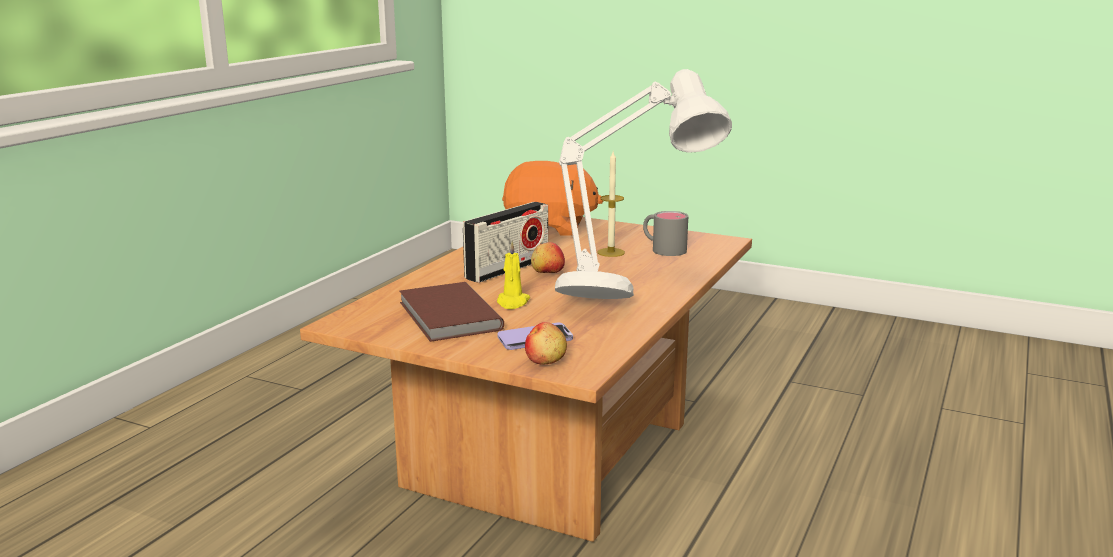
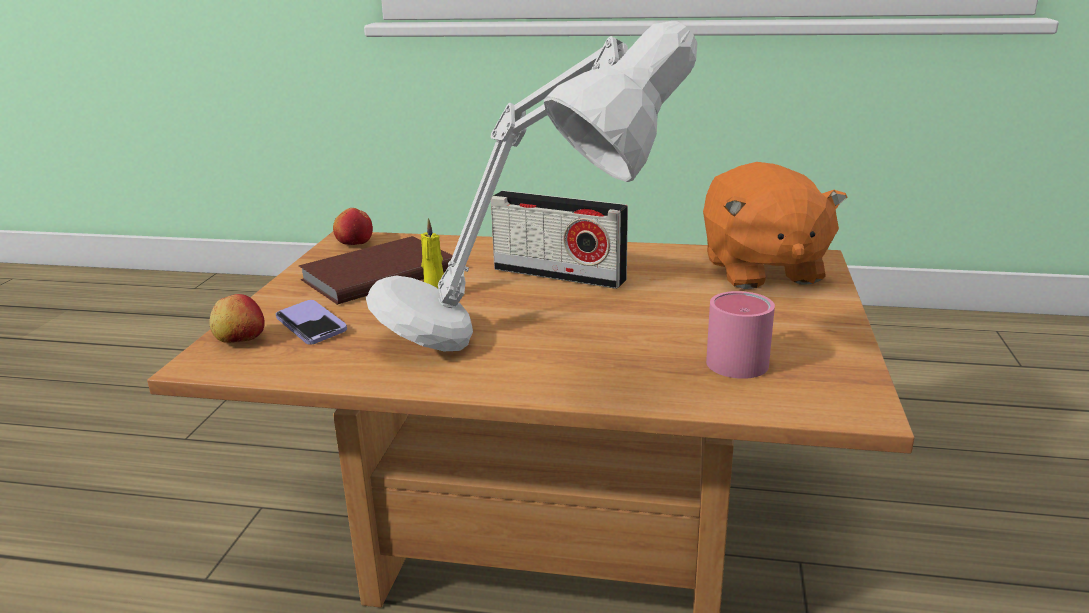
camera: 75 degrees right, 5 degrees up
(547, 273) = (556, 297): apple -> apple (354, 243)
(611, 252) = (683, 322): candle -> none
(663, 249) = (741, 357): grey mug -> pink mug

